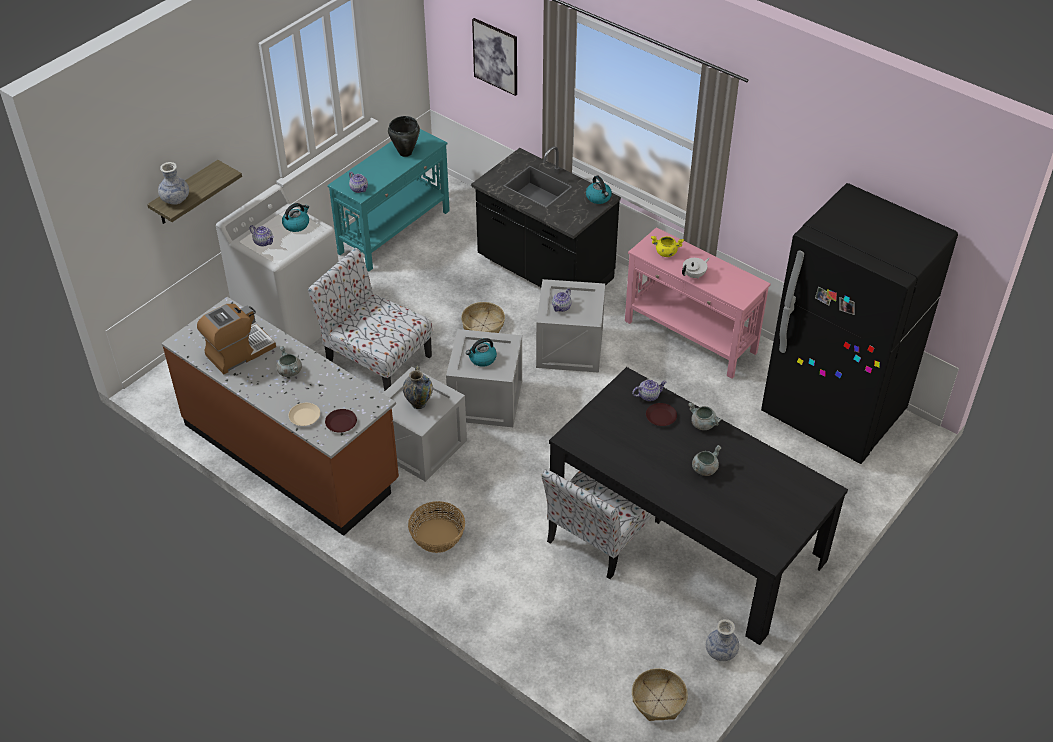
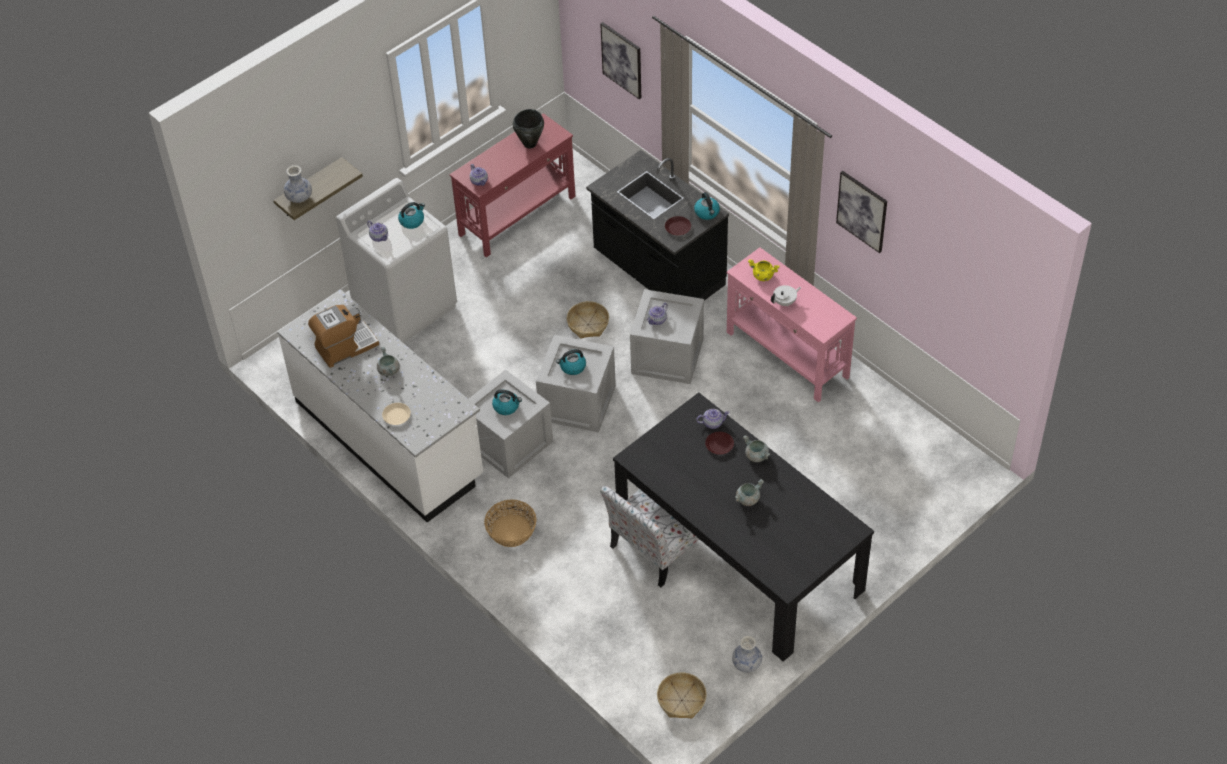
camera: 10 degrees right, 5 degrees up
(291, 453) = (389, 439): brown counter -> white counter
(341, 423) = (428, 425): brown plate -> brown plate (678, 228)
(376, 359) = (480, 351): chair -> none
(395, 232) = (518, 215): turquoise console table -> red console table
(418, 403) = (506, 406): vase -> kettle
(777, 165) = (862, 211): none -> picture
(833, 414) = (907, 448): black fridge -> none

